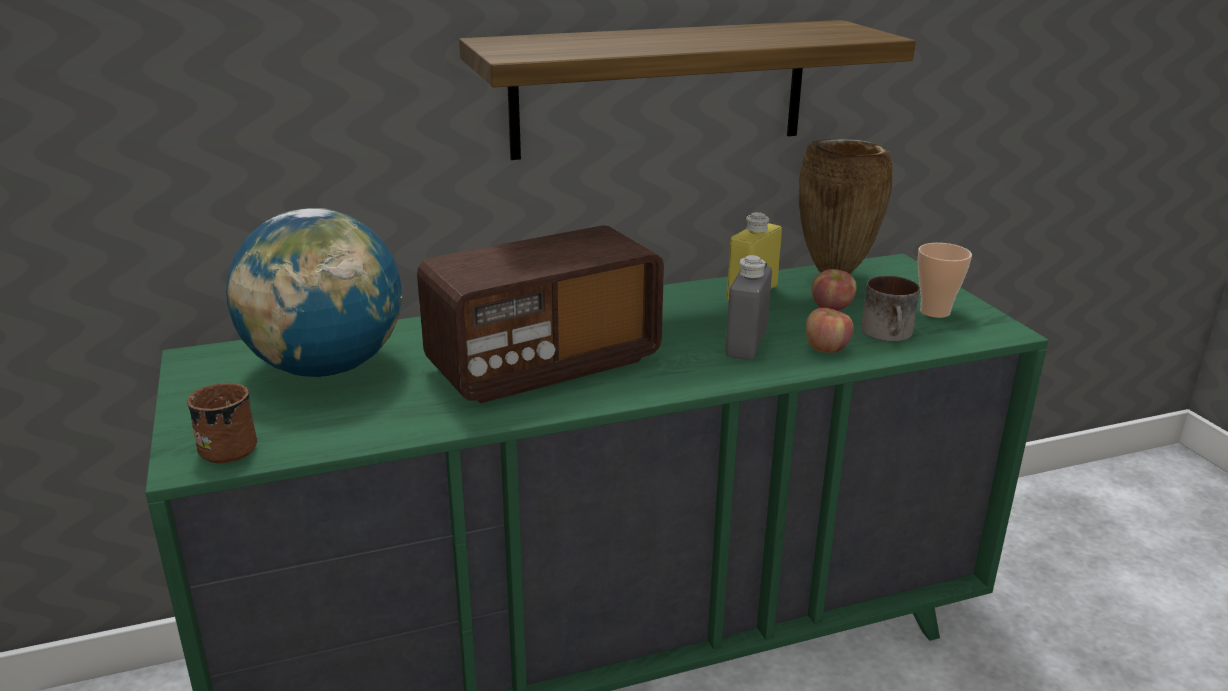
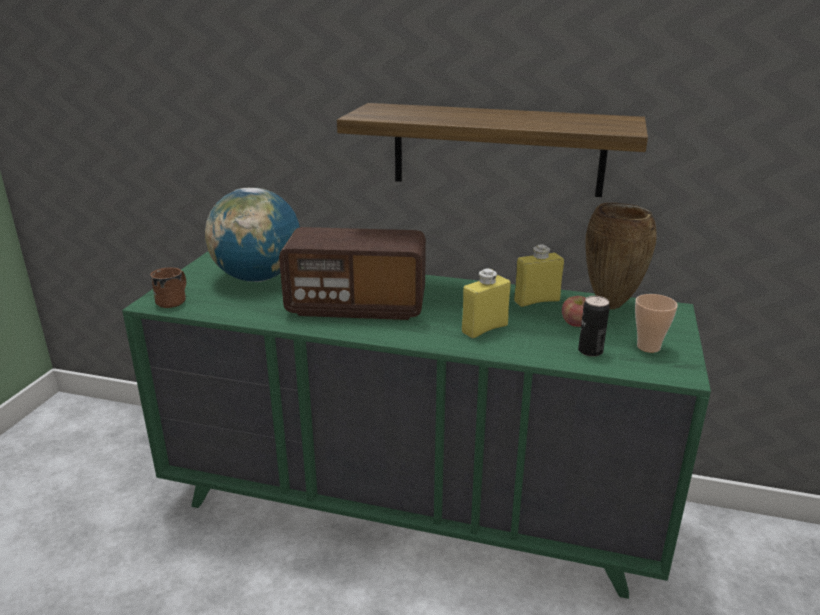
camera: 35 degrees right, 0 degrees up
(746, 344) = (484, 329): grey bottle -> yellow bottle
(826, 349) = (530, 346): apple -> none
(890, 334) = (590, 351): mug -> can

